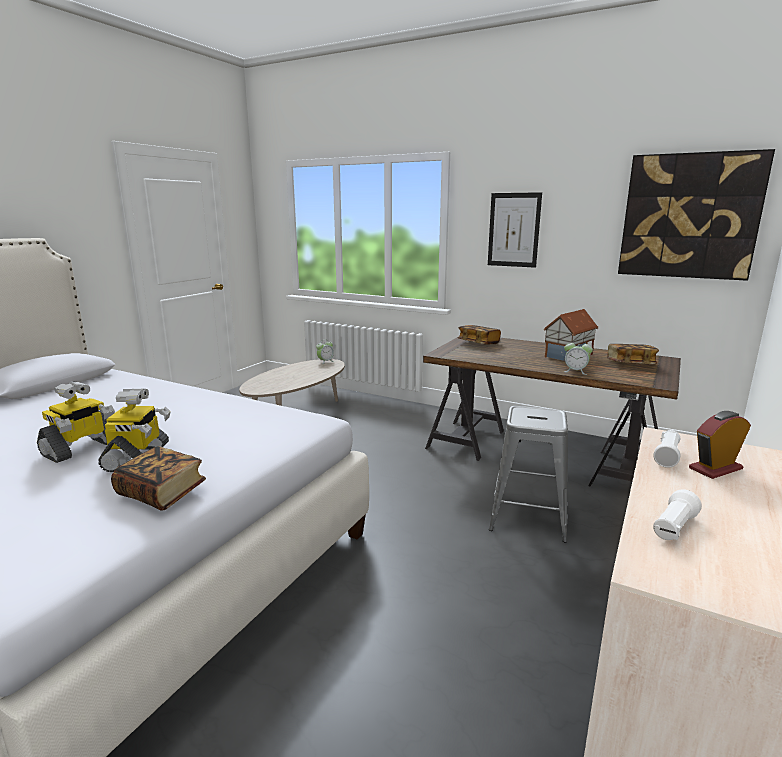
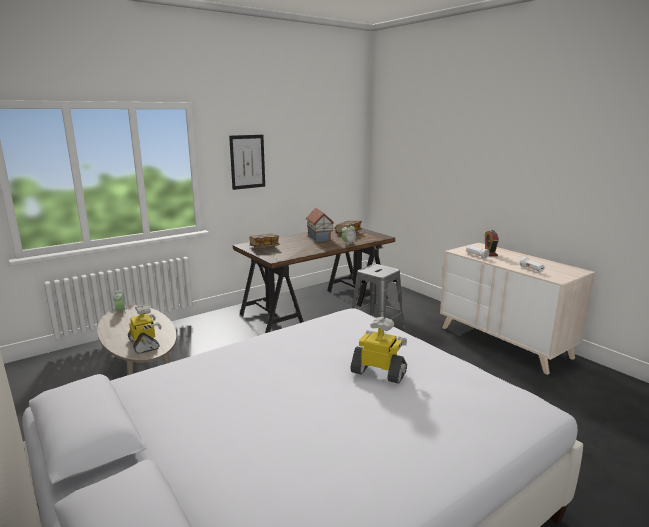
camera: 65 degrees left, 0 degrees up
(81, 448) = (343, 396): toy robot -> toy robot (145, 344)
(162, 493) = (440, 365): book -> none
(689, 216) = (336, 146): picture -> none

